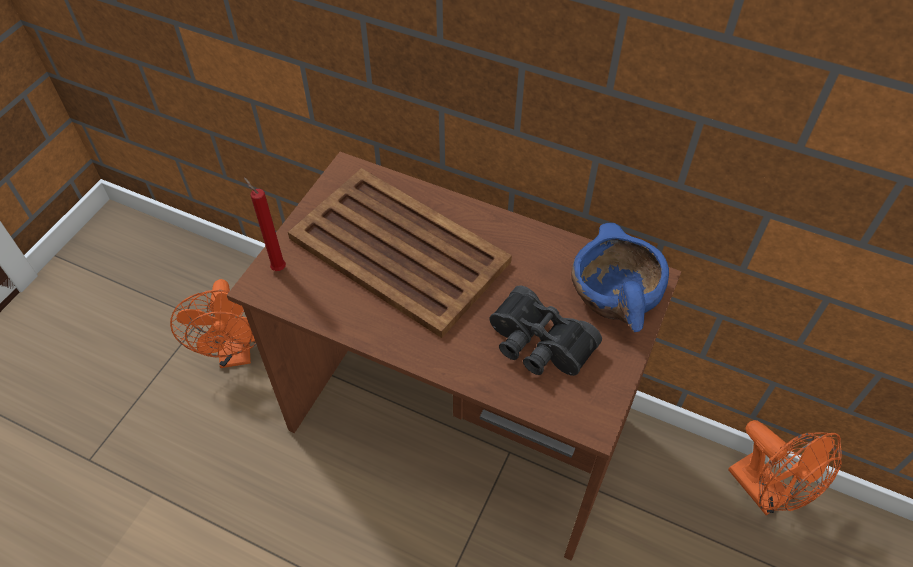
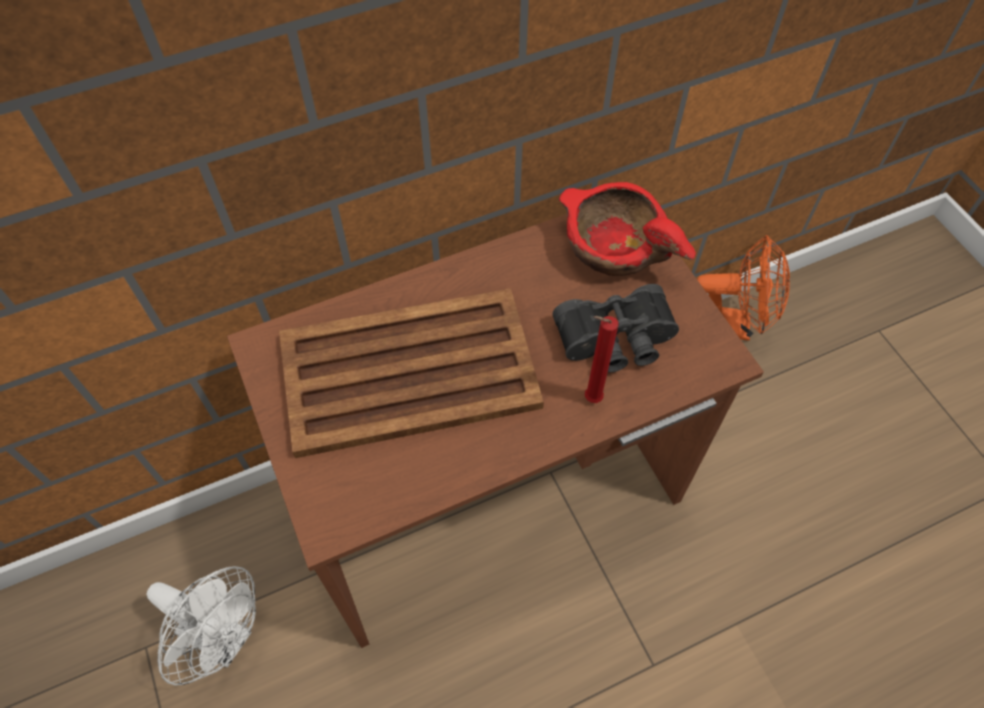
camera: 50 degrees left, 5 degrees up
(236, 353) = (224, 638): orange fan -> white fan
(277, 267) = (321, 494): red candle -> red candle (590, 399)
(614, 293) = (613, 249): blue bowl -> red bowl

